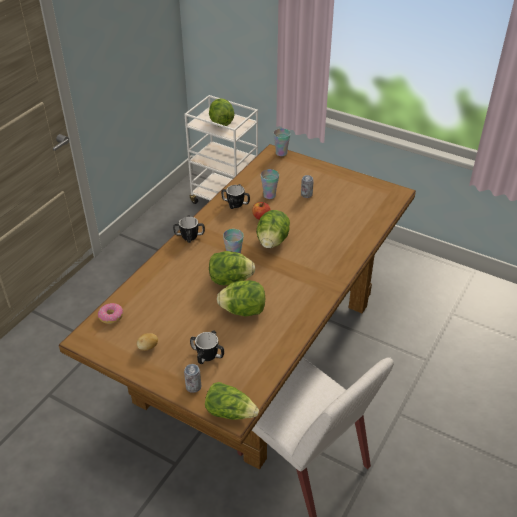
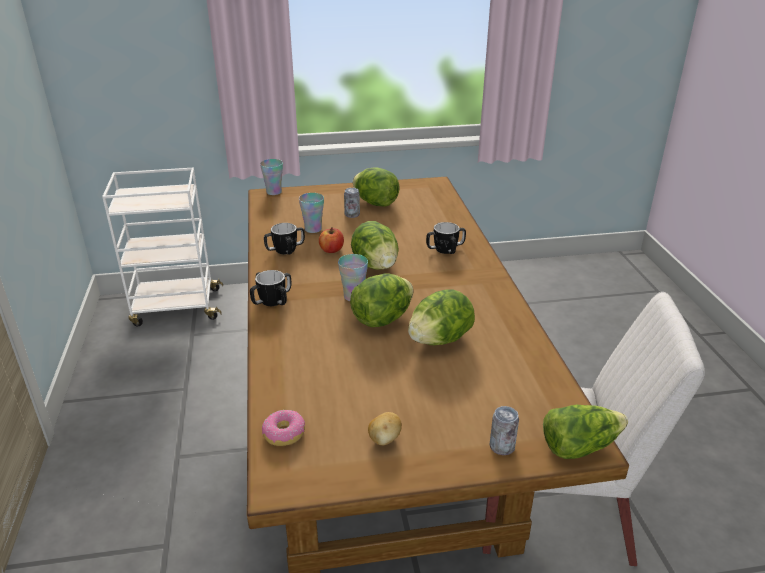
camera: 40 degrees left, 10 degrees down
(207, 355) = (467, 404): mug -> mug (445, 250)
(221, 122) = (152, 197): lettuce -> lettuce (375, 203)

